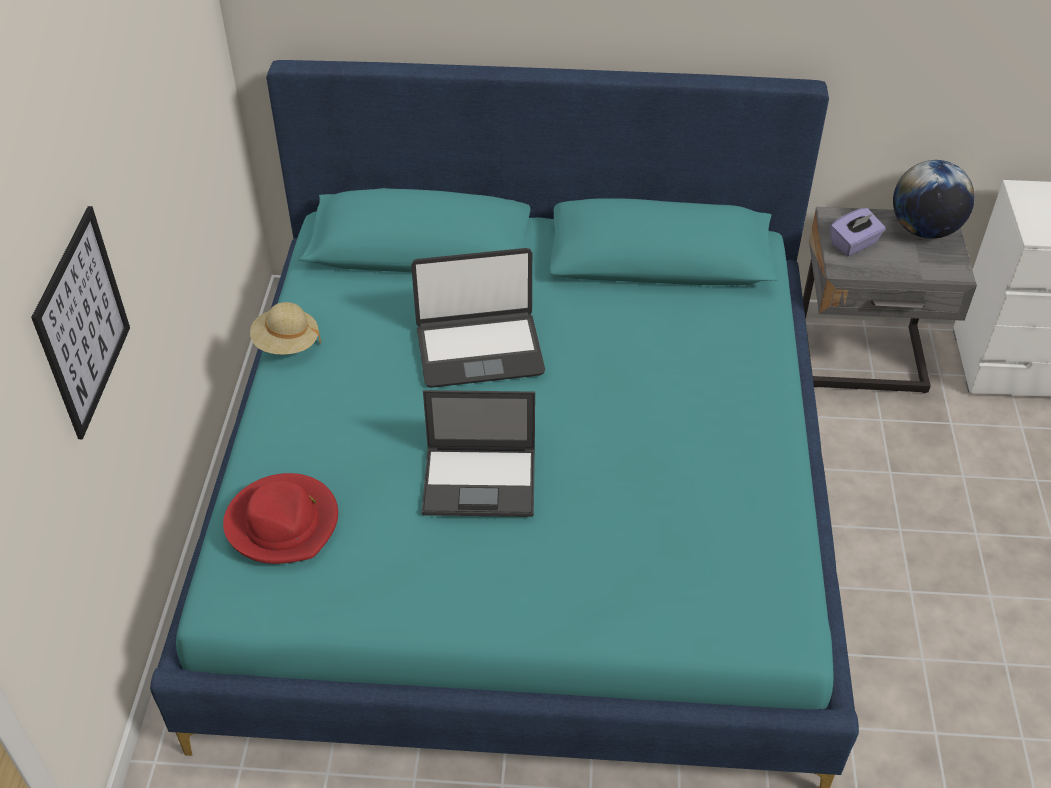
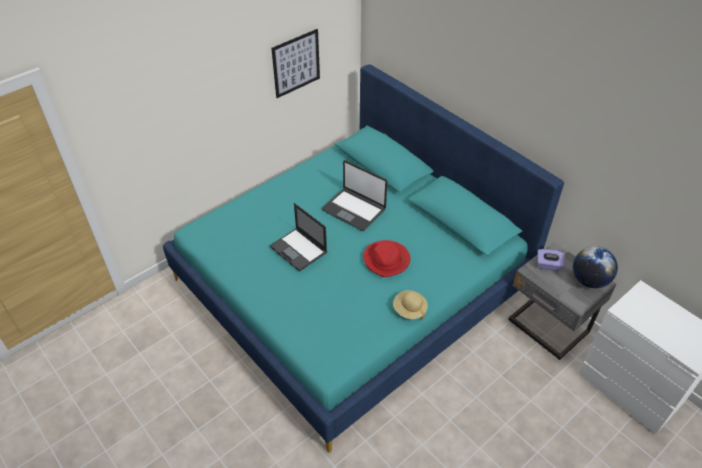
camera: 45 degrees right, 0 degrees up
(83, 322) = (195, 113): picture -> picture (296, 63)
(283, 522) = (231, 220): red hat -> red hat (387, 260)
(286, 344) = (300, 168): beige hat -> beige hat (409, 310)

